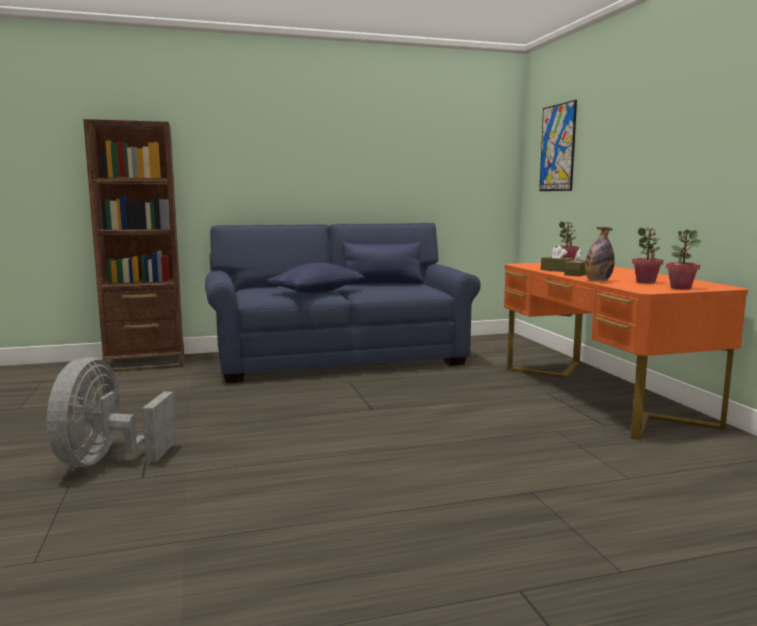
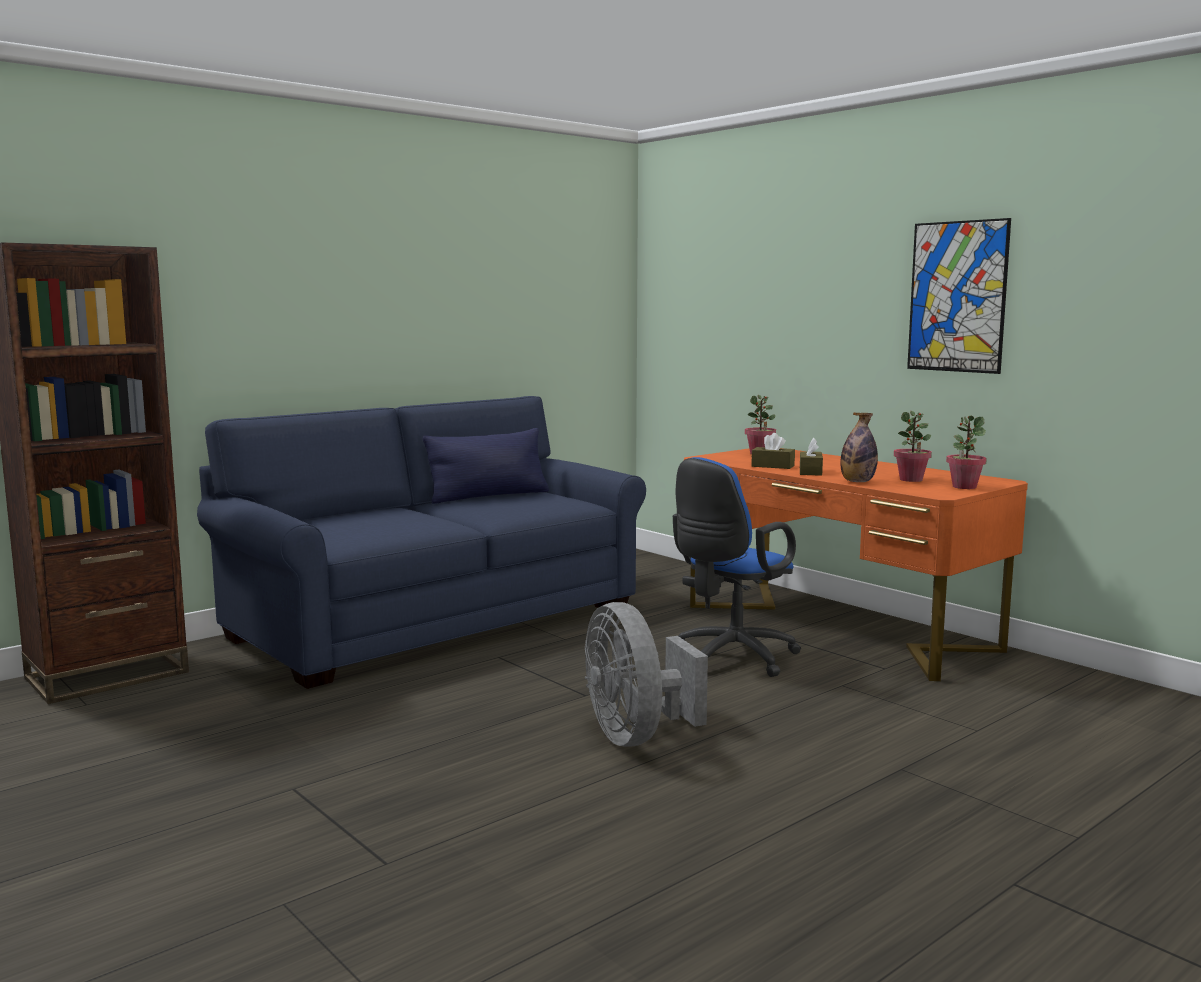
camera: 25 degrees left, 0 degrees up
(106, 461) = (288, 851): grey fan -> grey fan (636, 736)
(316, 292) = (419, 521): blue pillow -> none
(494, 403) = (730, 659): none -> blue office chair
(557, 148) = (706, 286): picture -> picture (957, 297)

